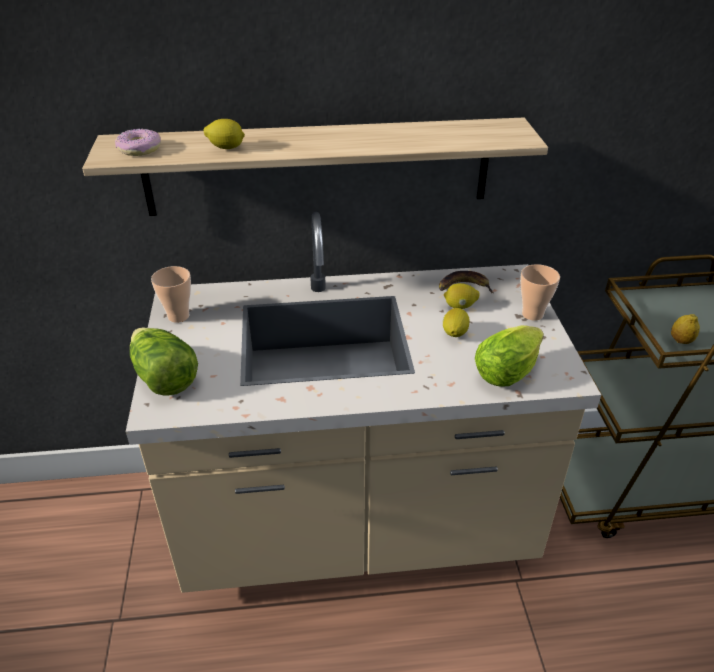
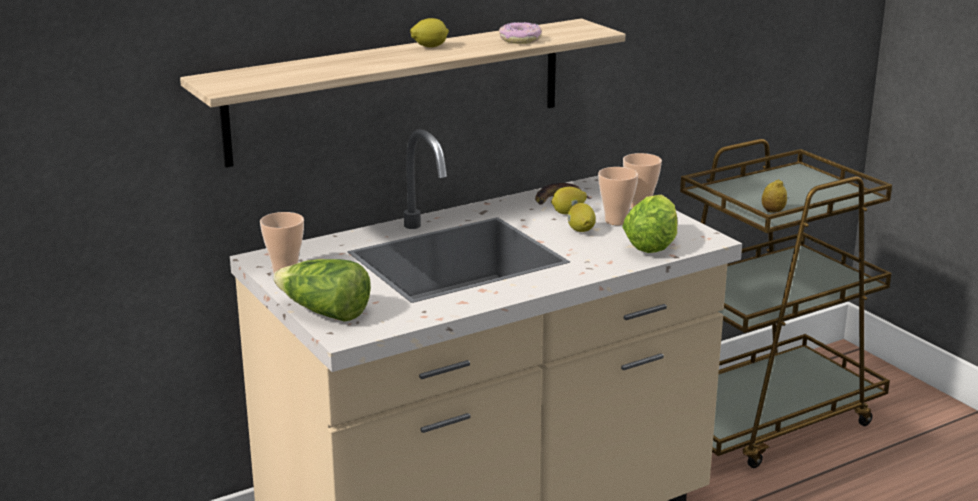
camera: 25 degrees left, 15 degrees down
(139, 149) = (247, 79): donut -> donut (520, 40)
(226, 148) = (334, 68): lemon -> lemon (429, 47)
(496, 328) = (616, 221): none -> cup

